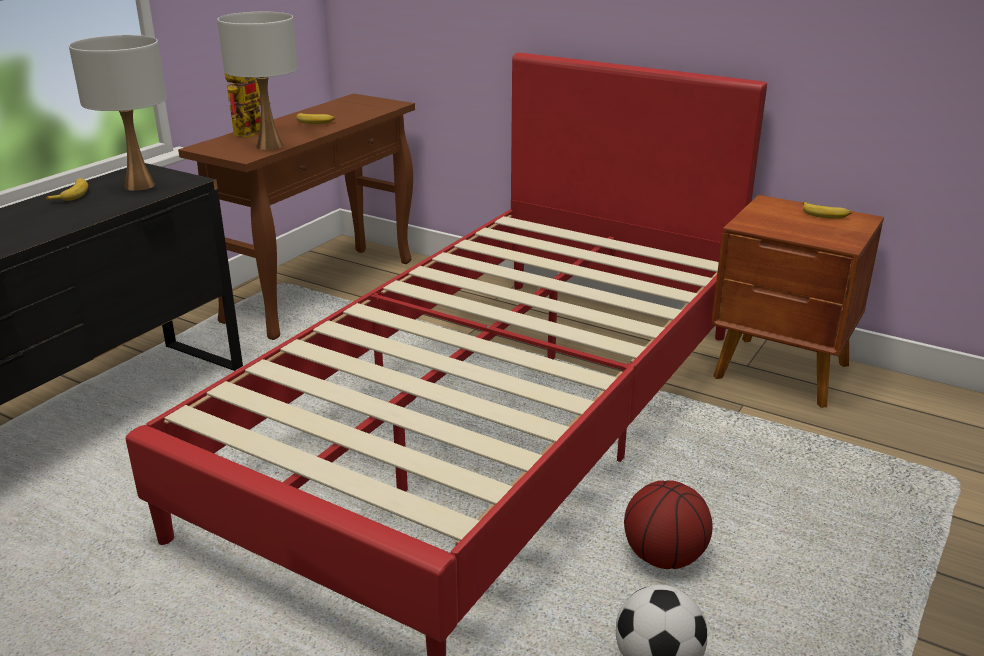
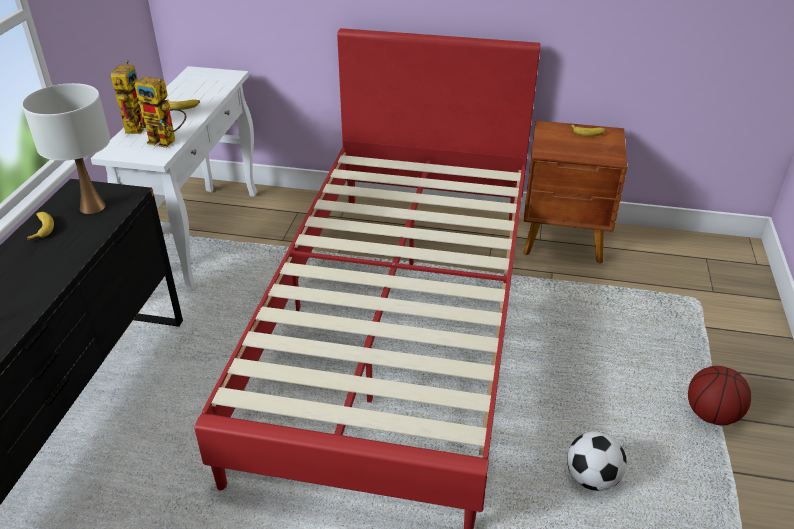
camera: 20 degrees left, 10 degrees up
(270, 146) = (168, 141): white table lamp -> toy robot
(322, 290) = (201, 234): brown console table -> white console table
(664, 558) = (560, 402): basketball -> basketball (712, 415)

